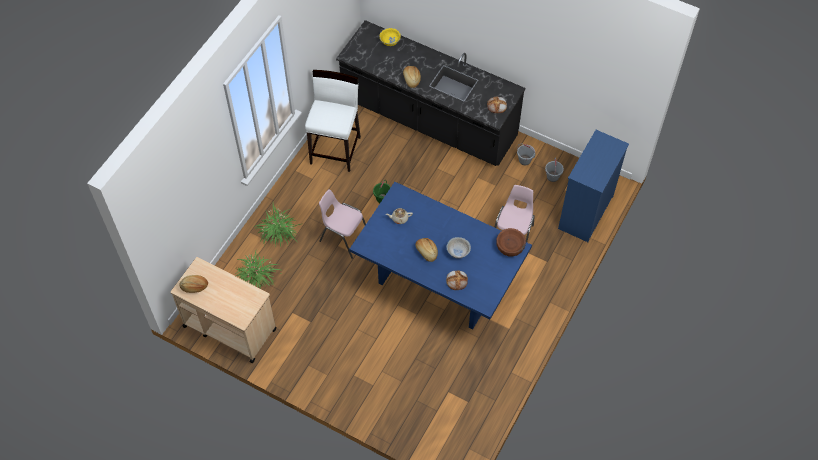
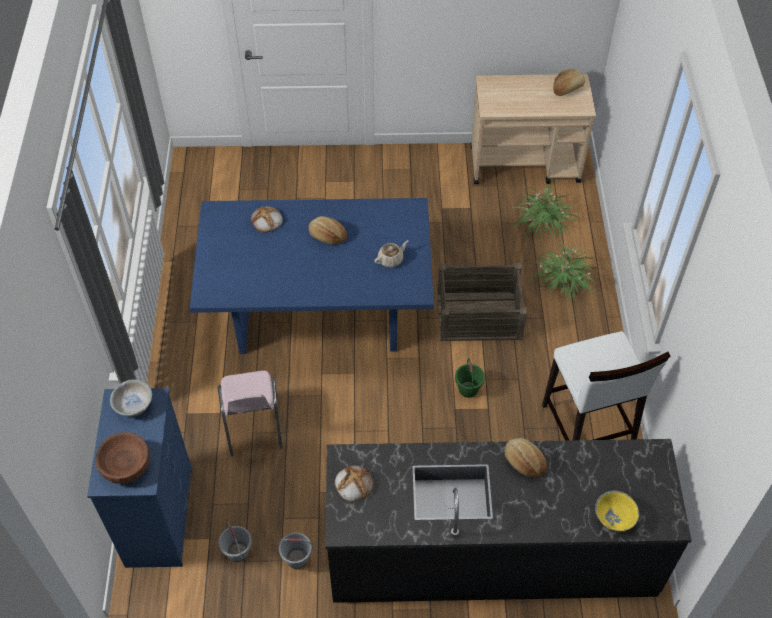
camera: 150 degrees right, 5 degrees down
(343, 237) = (479, 315): pink chair -> crate
(458, 252) = (286, 254): white bowl -> white bowl (134, 405)
(510, 247) = (218, 291): brown bowl -> brown bowl (125, 466)

